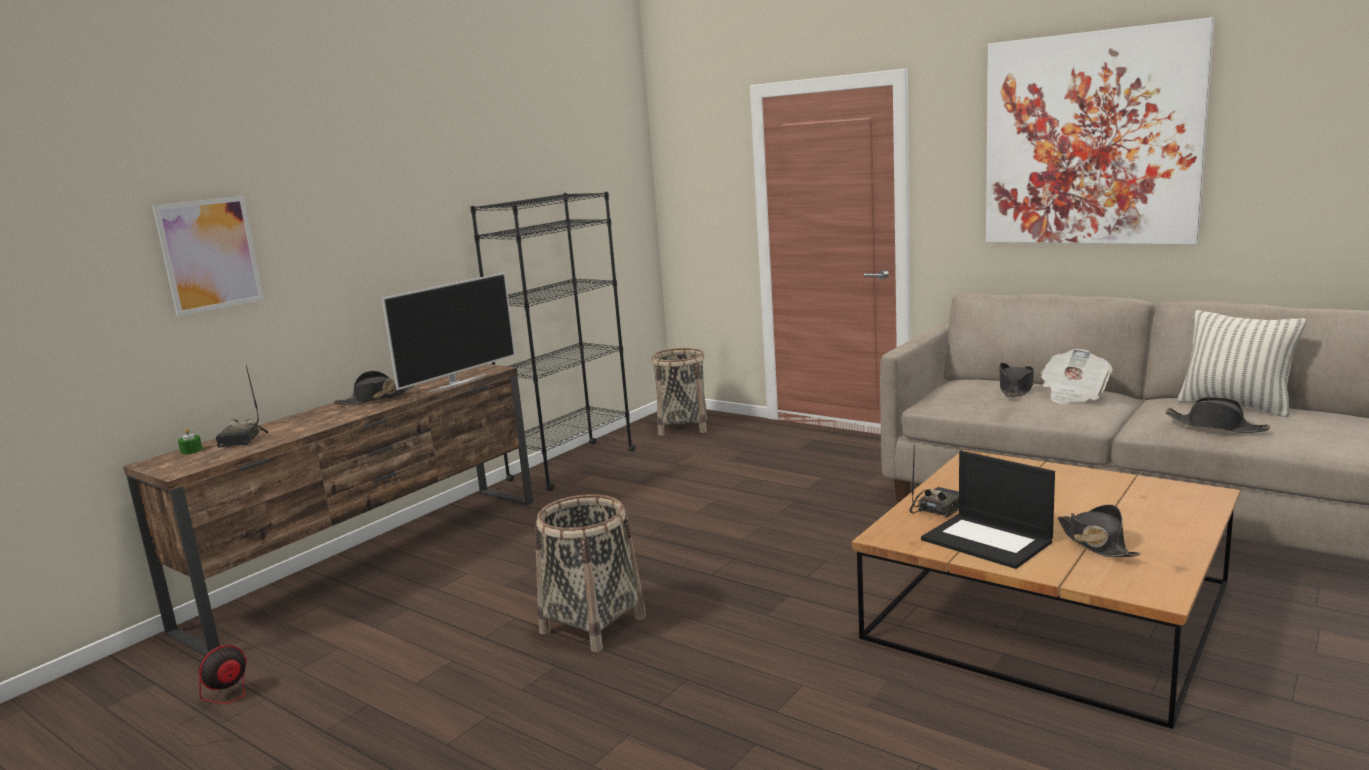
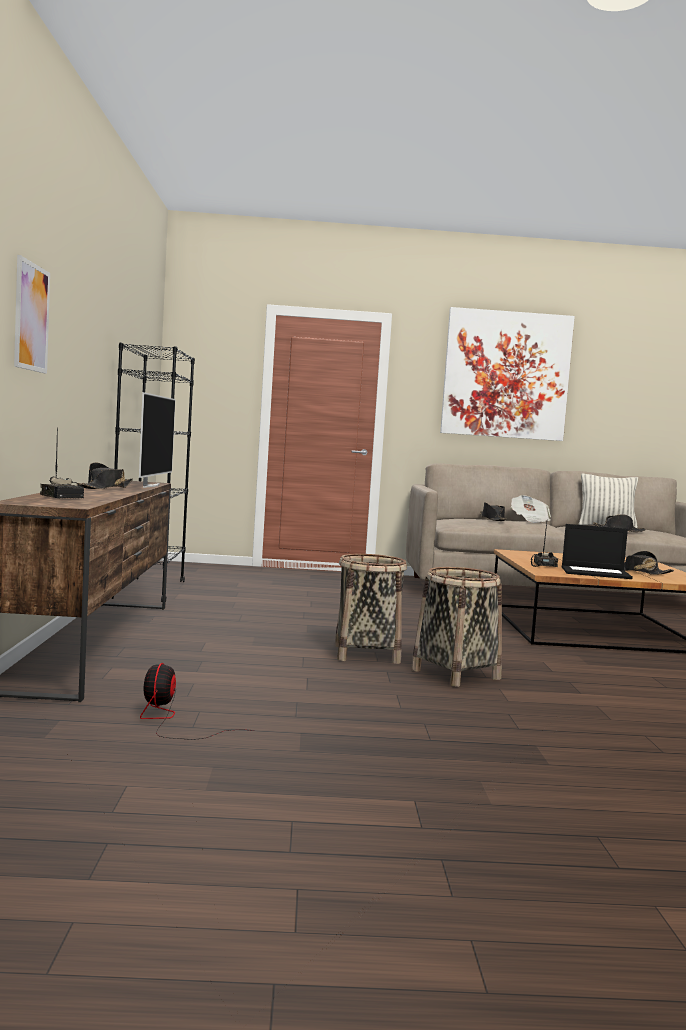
camera: 40 degrees left, 10 degrees down
(191, 450) = (31, 499): green candle -> none
(683, 426) = (194, 570): basket -> basket (456, 674)

